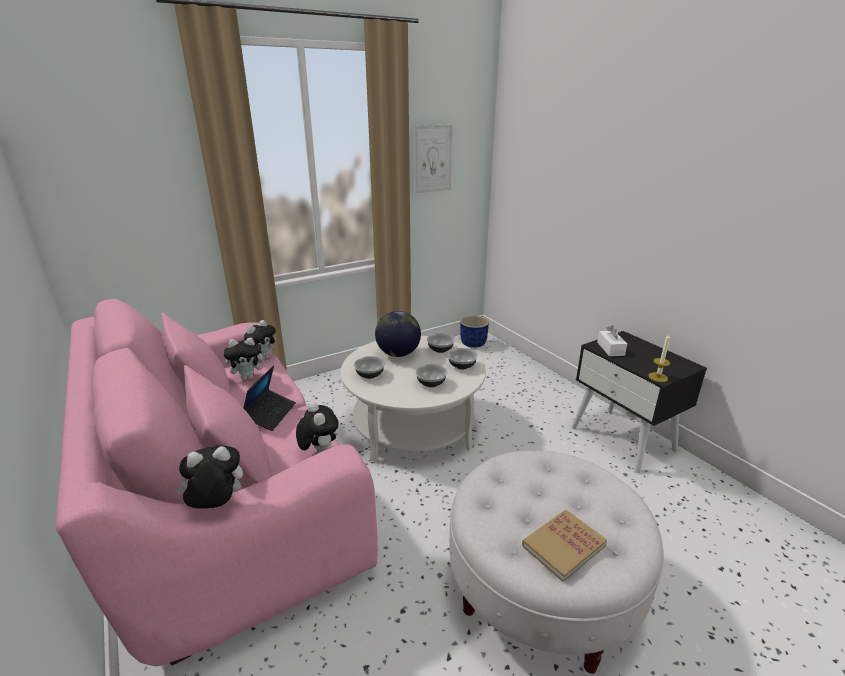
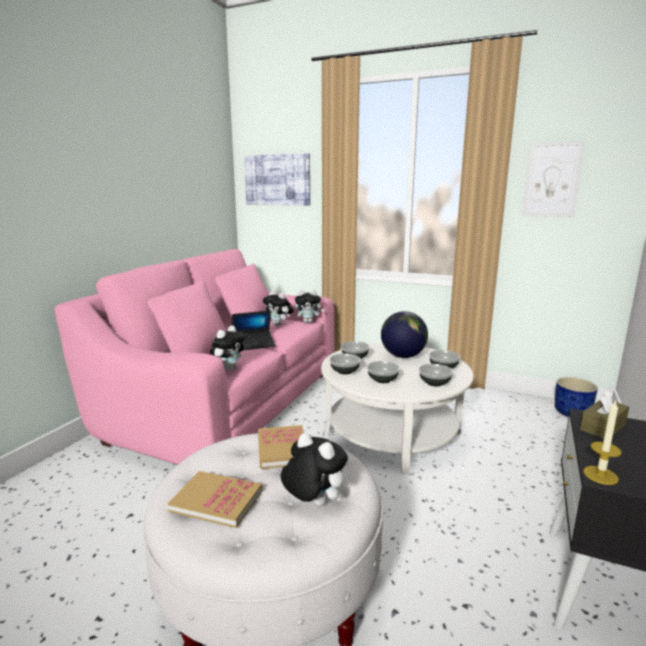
camera: 55 degrees right, 10 degrees down
(116, 179) = (277, 180): none -> picture
(217, 506) = (129, 348): plush toy -> plush toy (313, 503)
(392, 392) = (345, 371): none -> bowl
(508, 480) = (282, 449): none -> book
(610, 349) = (603, 427): white tissue box -> brown tissue box

